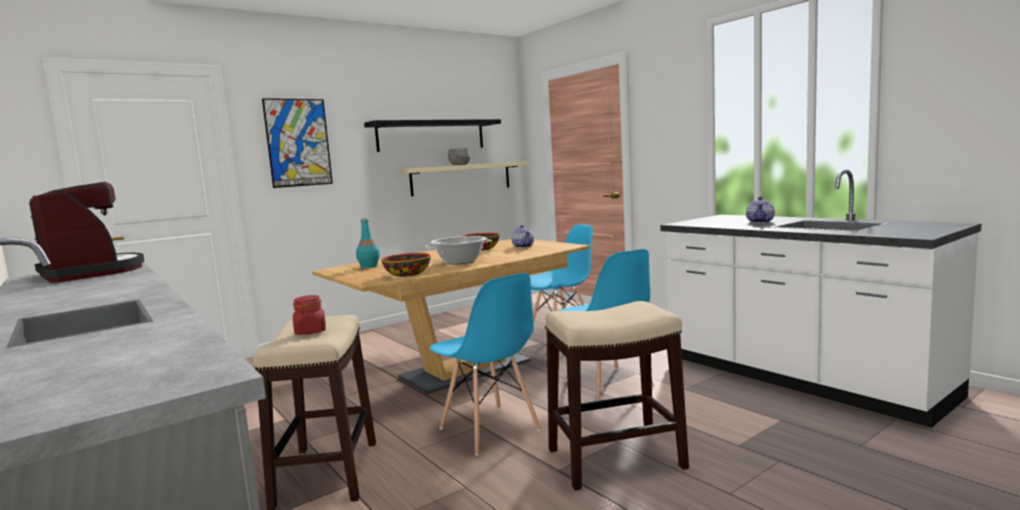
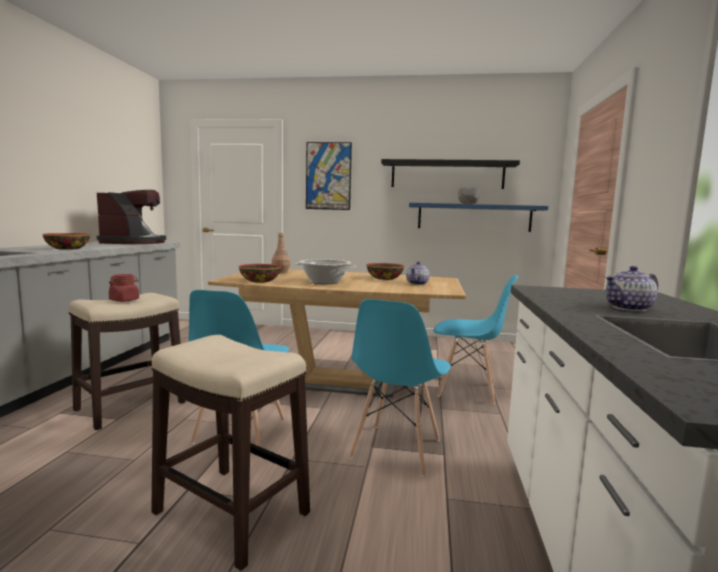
camera: 45 degrees right, 0 degrees up
(111, 291) = (67, 248): none -> bowl
(369, 266) = (281, 272): turquoise bottle -> brown bottle
(461, 178) = (474, 217): beige shelf -> blue shelf

